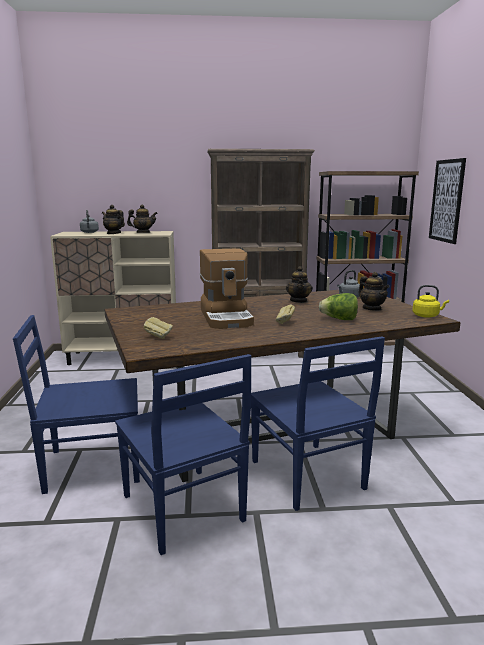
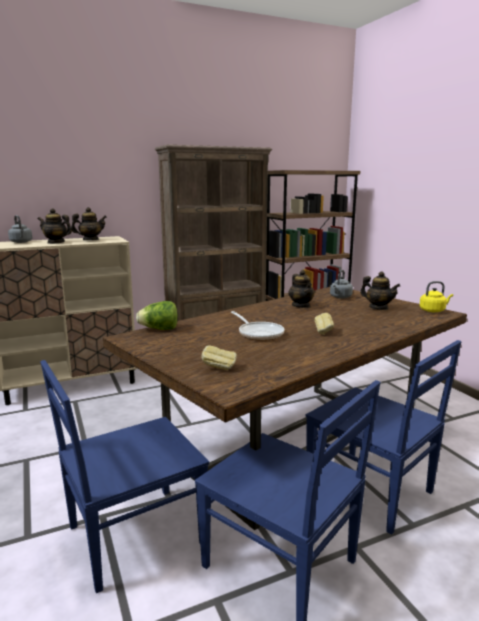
camera: 20 degrees left, 0 degrees up
(227, 317) = (259, 333): coffee machine -> frying pan
(339, 319) = (367, 323): lettuce -> lettuce (159, 329)
(447, 201) = (392, 198): picture -> none

